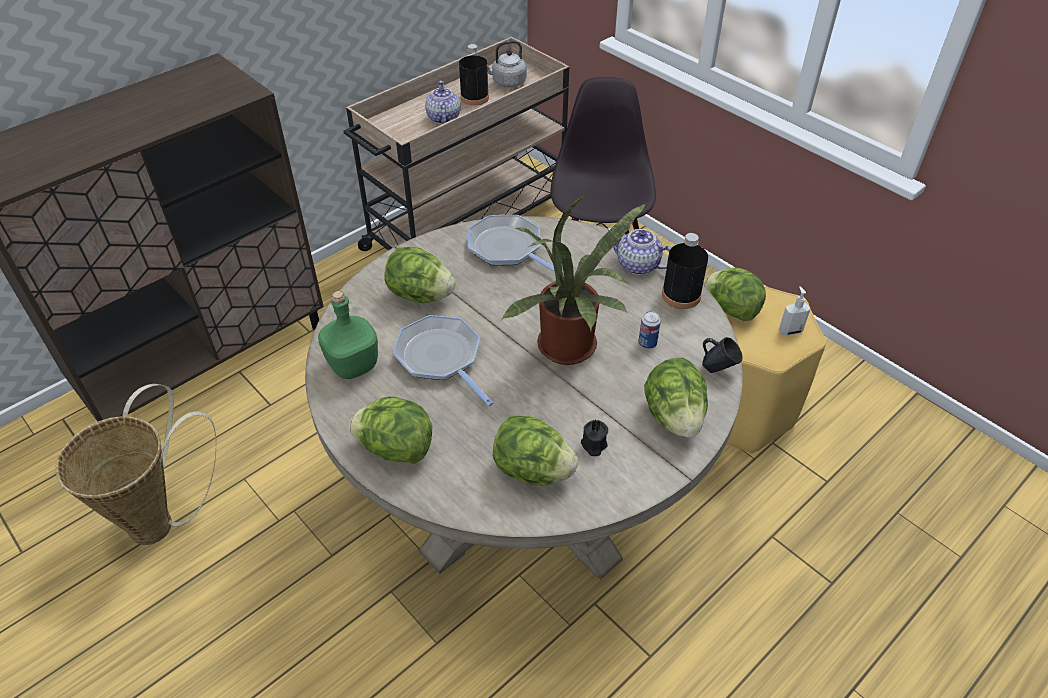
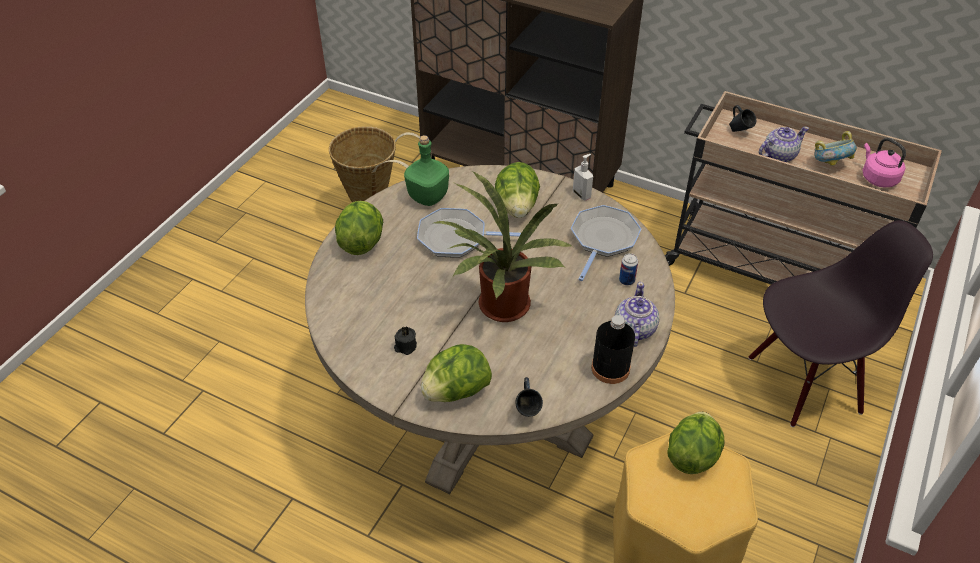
camera: 70 degrees right, 0 degrees up
(394, 127) = (739, 132): none -> blue mug
(441, 358) = (456, 238): frying pan -> frying pan turned 120 degrees counterclockwise
(474, 98) = (829, 164): black bottle -> bowl
(507, 82) = (877, 178): grey kettle -> pink kettle
(533, 470) = (368, 318): lettuce -> none
(647, 343) = (534, 356): can -> can (626, 280)
(790, 331) = (691, 512): soap dispenser -> soap dispenser (582, 194)

